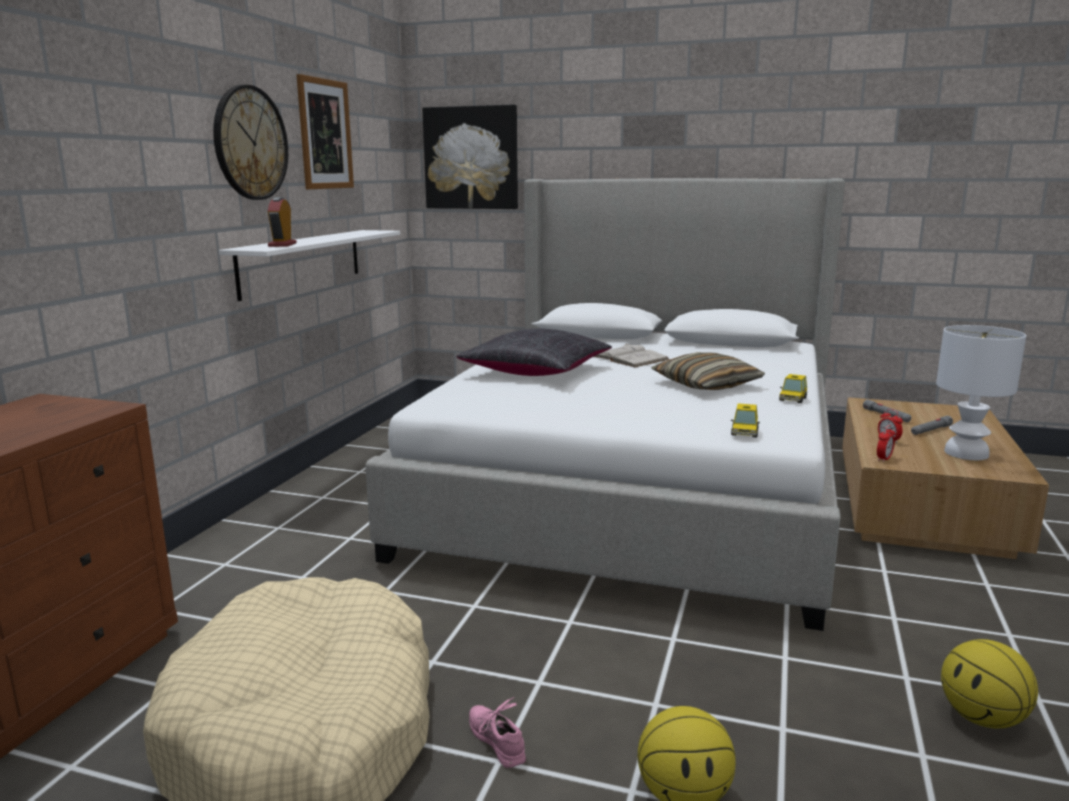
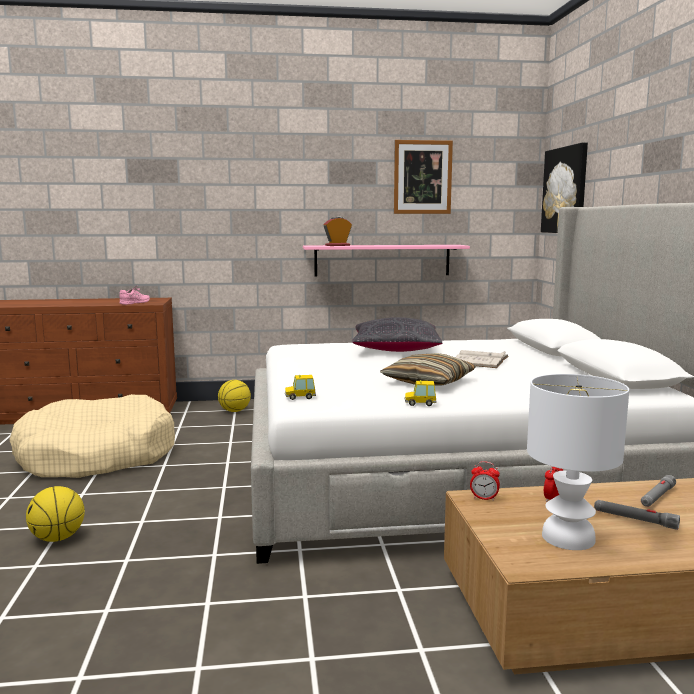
camera: 65 degrees right, 5 degrees down
(250, 143) = (340, 185): wall clock -> none
(302, 262) = (382, 260): white shelf -> pink shelf
(496, 740) = (98, 490): pink shoe -> pink shoe (135, 302)
(982, 719) = (158, 637): basketball -> basketball (234, 411)

